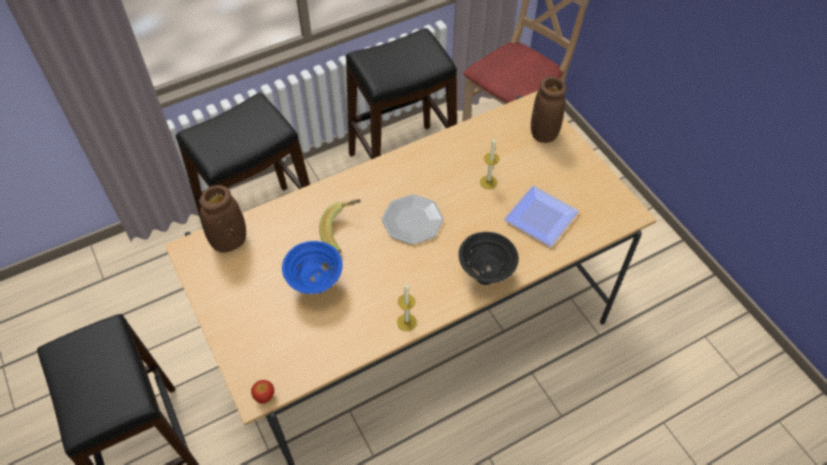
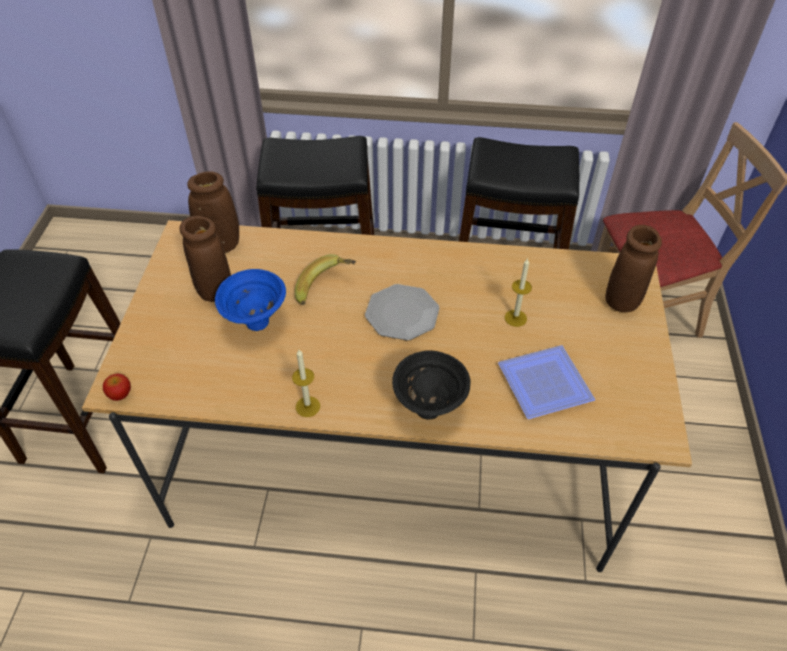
camera: 35 degrees right, 5 degrees down
(260, 279) = (214, 290): none -> brown vase

